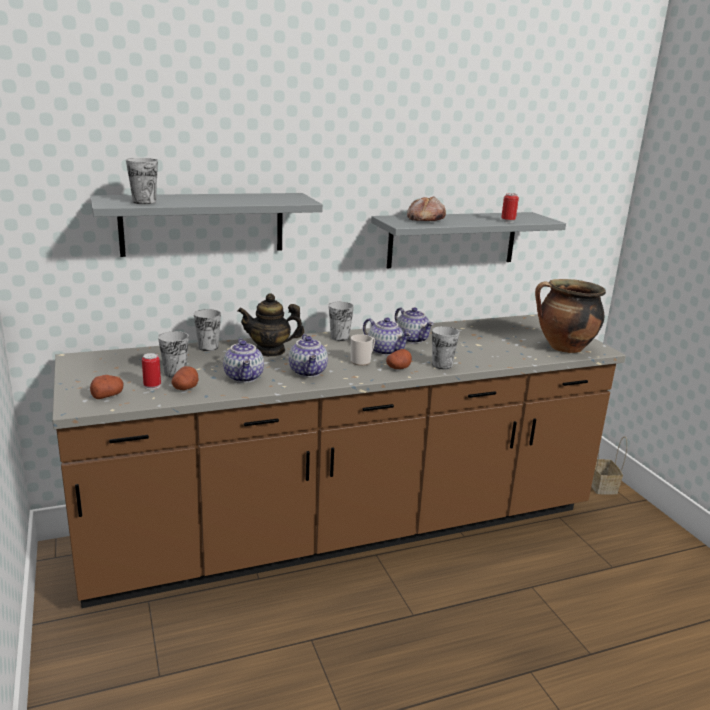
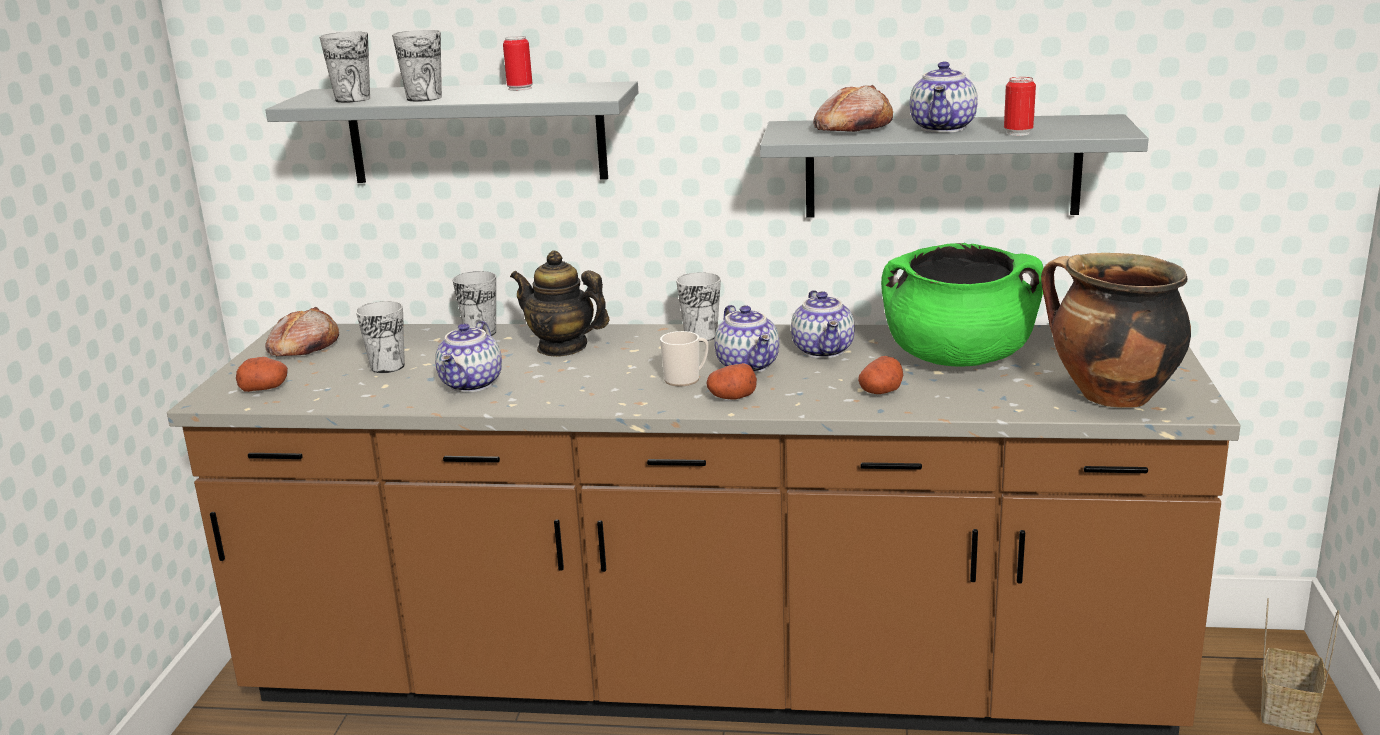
camera: 30 degrees right, 0 degrees up
(99, 367) = (303, 347): none -> bread
(152, 386) = (335, 382): can -> can (520, 88)
(185, 388) = (373, 390): potato -> potato (881, 391)
(309, 372) = (577, 387): teapot -> teapot (944, 128)
(442, 365) = (816, 401): cup -> cup (424, 98)
(479, 337) = (959, 358): none -> green cooking pot

